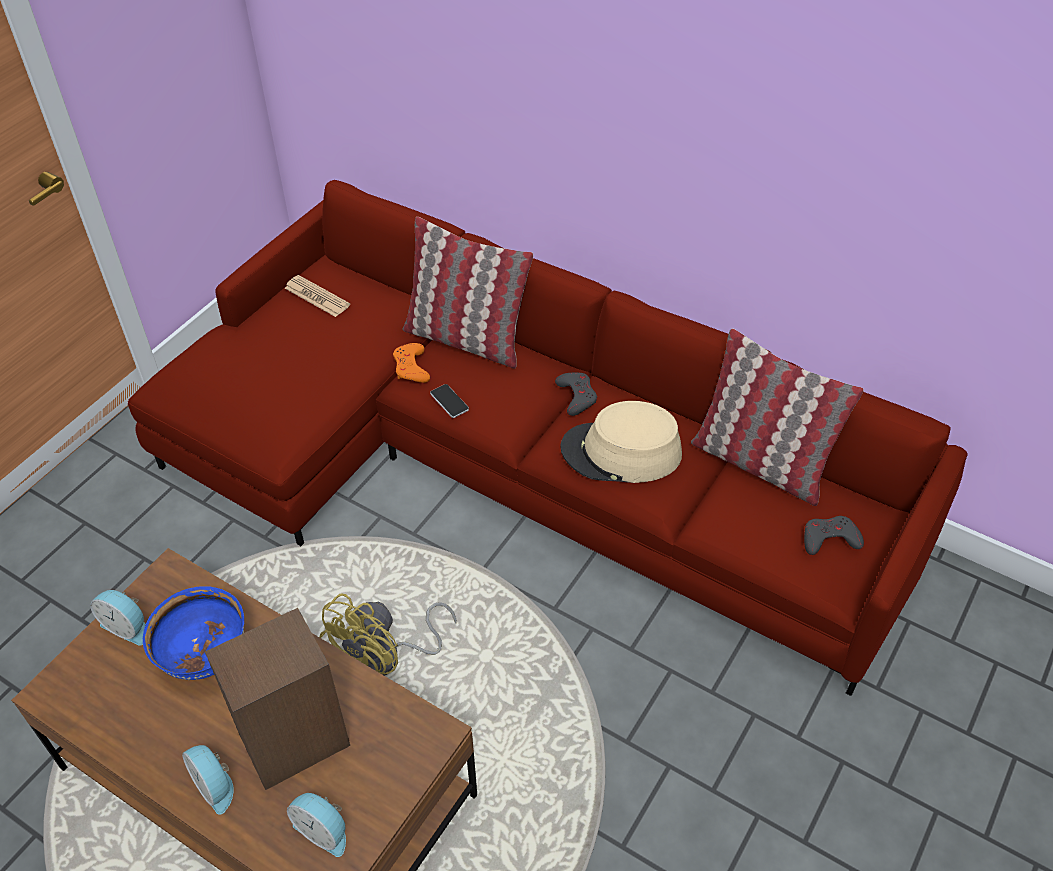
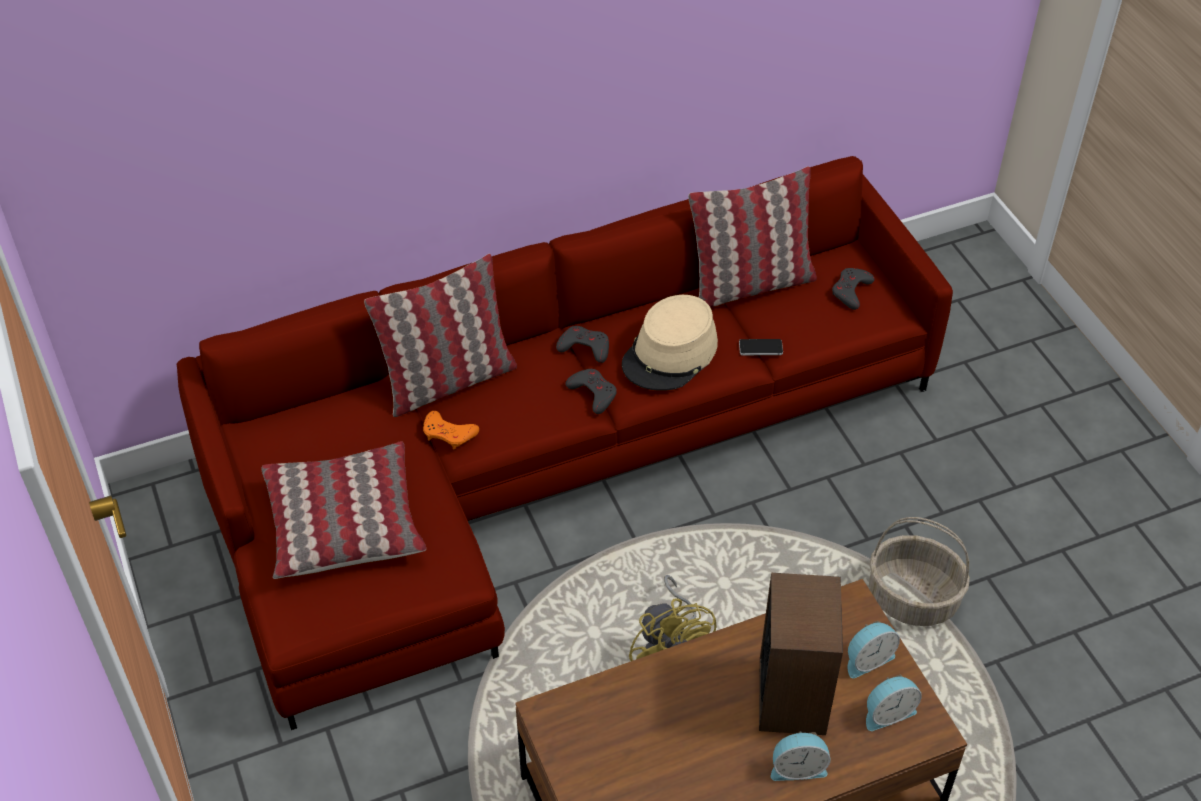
camera: 55 degrees left, 0 degrees up
(127, 626) = (583, 768): alarm clock -> alarm clock (867, 659)
(206, 658) = (664, 722): blue bowl -> none
(275, 358) = (343, 522): none -> pillow
(317, 297) = (289, 454): newspaper -> none
(449, 401) = (514, 429): phone -> phone (760, 348)
(531, 427) = (593, 393): none -> grey game controller
(588, 818) = (913, 598): none -> basket

